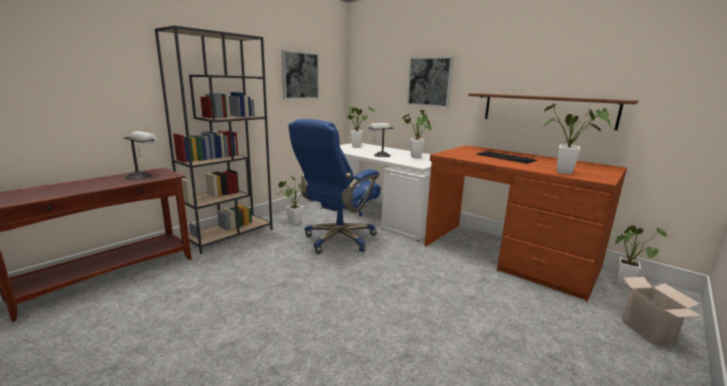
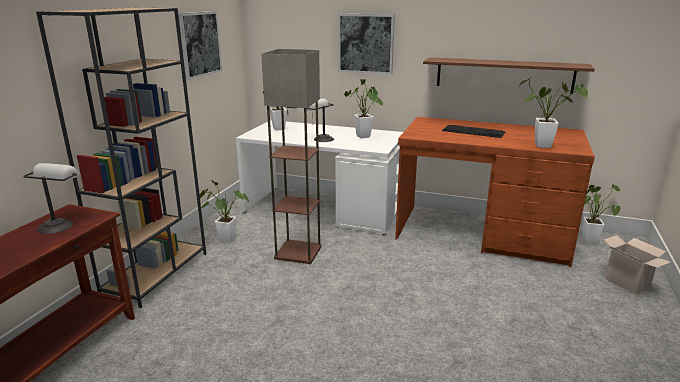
camera: 20 degrees left, 5 degrees up
(337, 240) = (297, 252): blue office chair -> floor lamp

